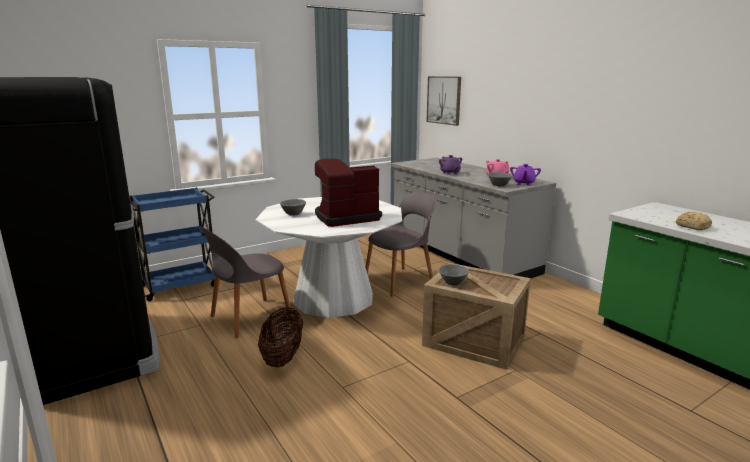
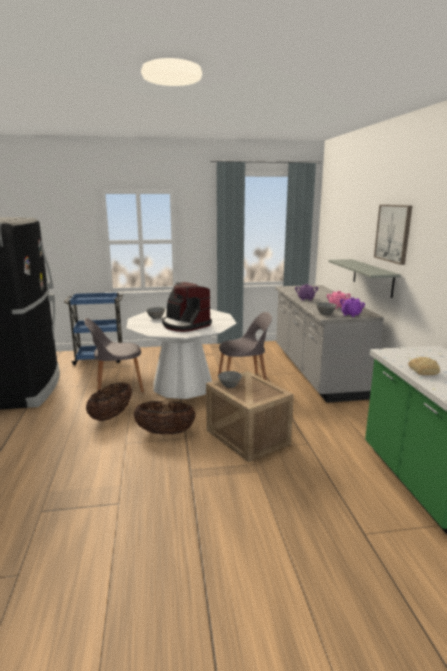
camera: 25 degrees right, 0 degrees up
(345, 217) = (185, 325): coffee machine -> coffee machine turned 135 degrees counterclockwise
(377, 360) = (165, 432): none -> basket
(444, 100) = (329, 236): picture -> picture (393, 233)
(529, 141) = (372, 277): none -> grey shelf

